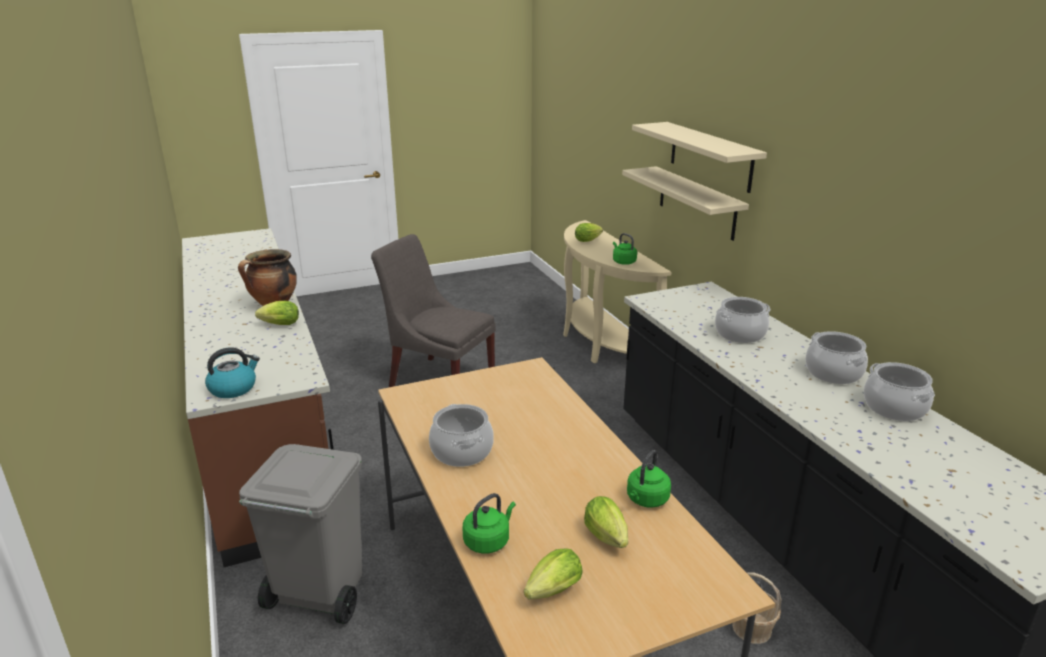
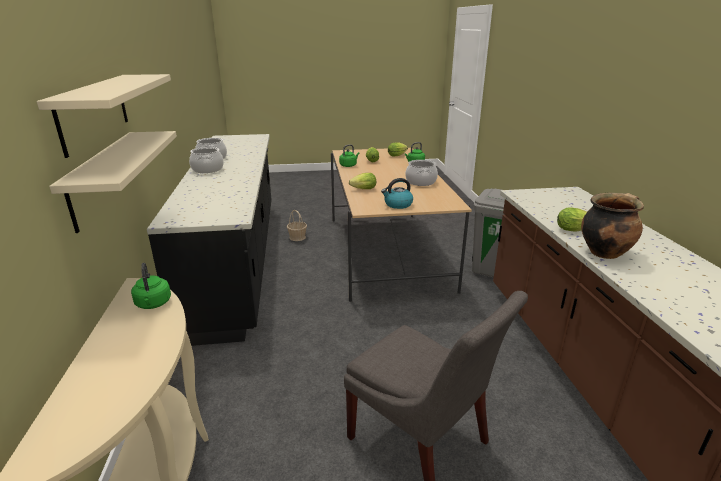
camera: 165 degrees left, 0 degrees up
(233, 388) = (561, 193): kettle -> kettle (397, 204)
(589, 240) = (119, 377): lettuce -> lettuce (362, 189)
(740, 334) = (216, 189): cooking pot -> none

